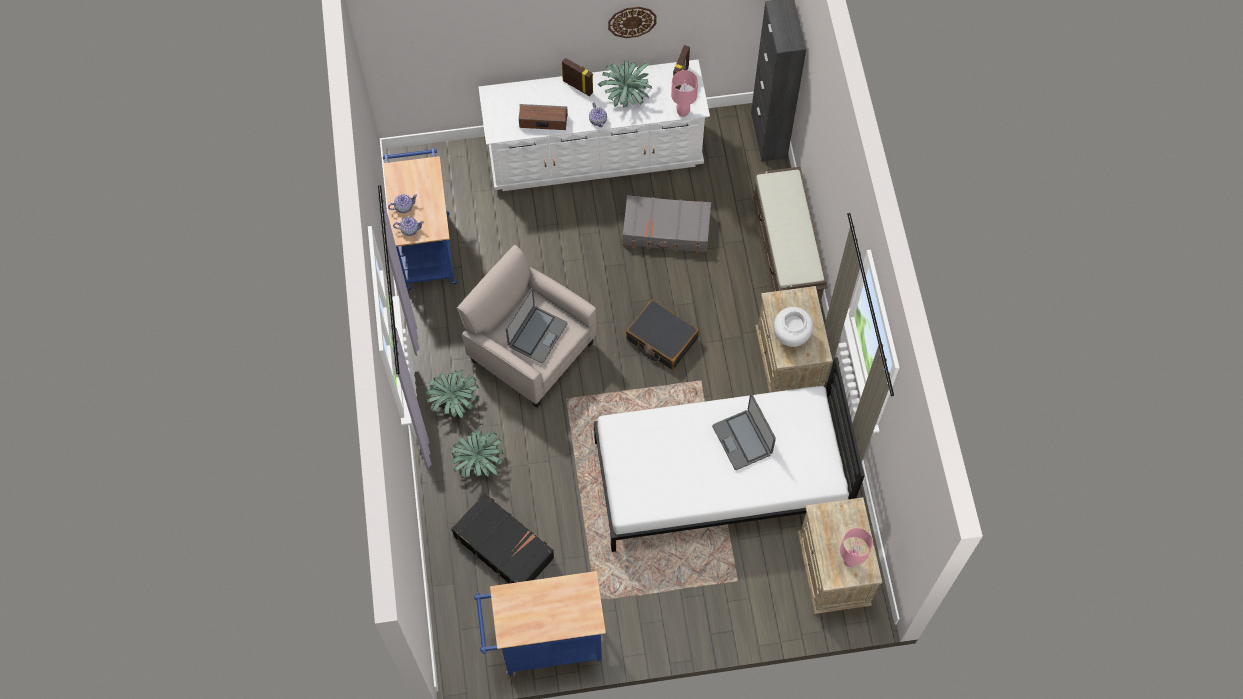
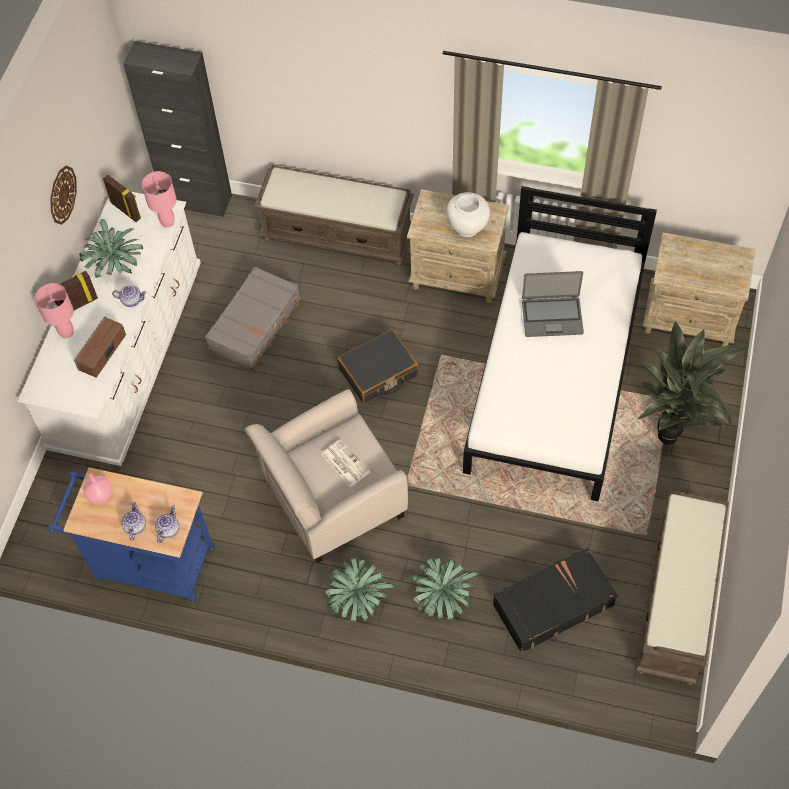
camera: 65 degrees left, 5 degrees down
(420, 174) = (100, 495): none -> pink vase
(537, 334) = (344, 463): laptop -> newspaper
(544, 643) = (677, 601): blue cart -> brown bench
(703, 592) = (672, 434): none -> potted plant
(850, 561) = (725, 265): pink table lamp -> pink table lamp (66, 332)

